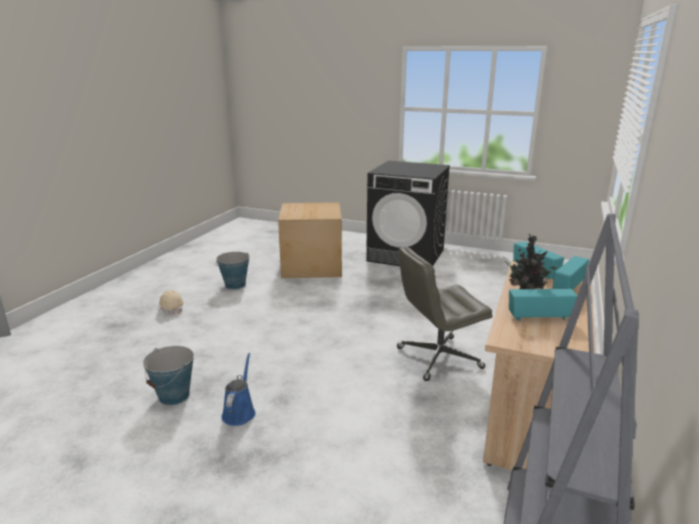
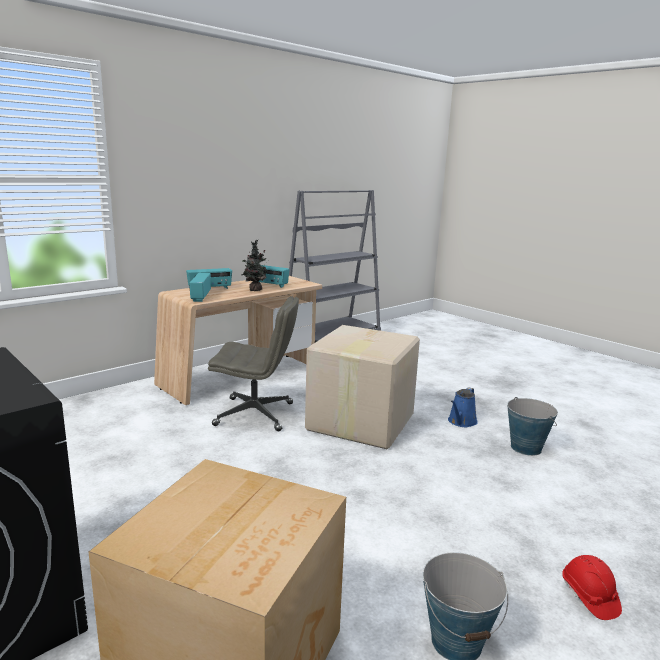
camera: 155 degrees left, 5 degrees down
(171, 308) = (589, 597): beige hard hat -> red hard hat
(342, 378) = (359, 422): none -> cardboard box

